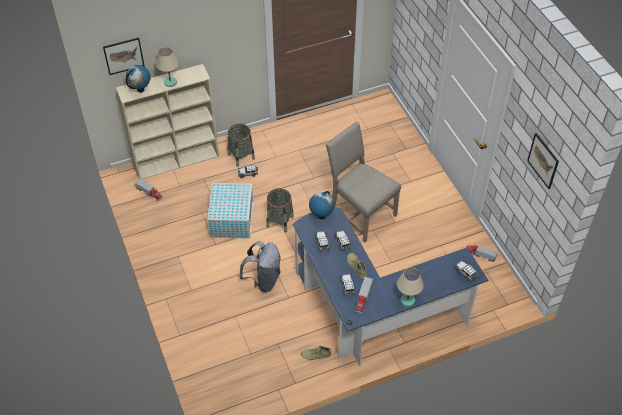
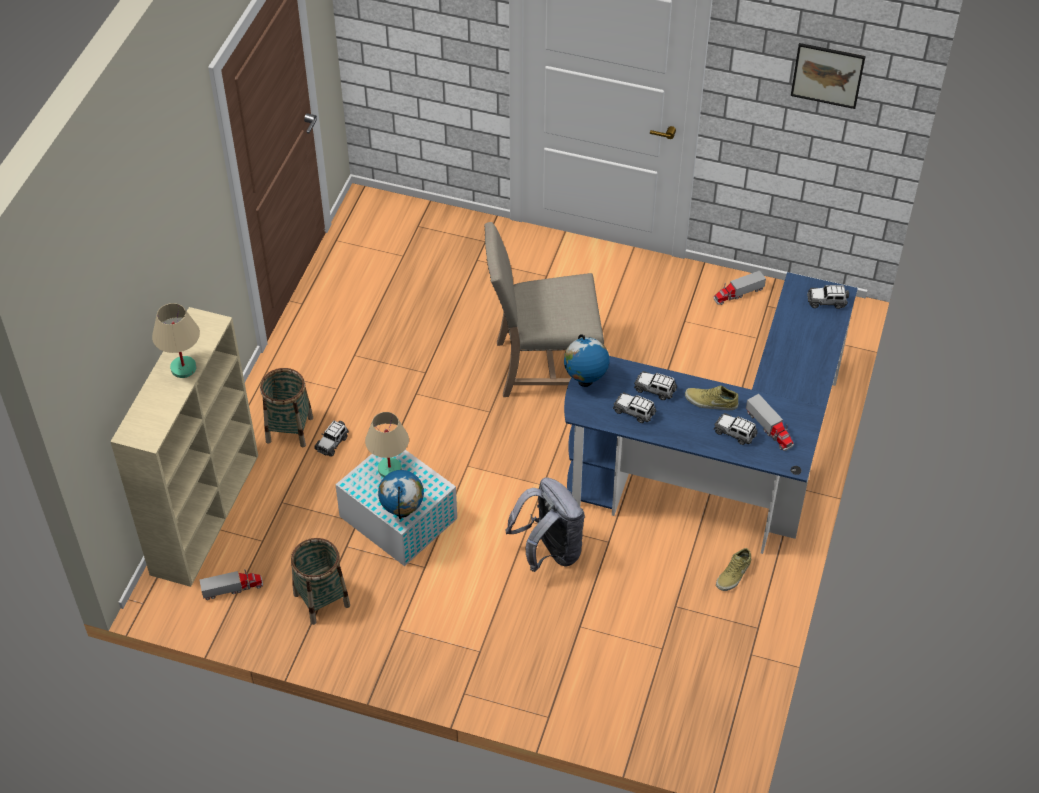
camera: 50 degrees left, 0 degrees up
(123, 56) = (104, 372): picture -> none
(140, 90) = (156, 413): globe -> globe (403, 512)
(280, 221) = (463, 464): basket -> basket (321, 600)
(408, 300) = (816, 386): beige table lamp -> beige table lamp (390, 469)

